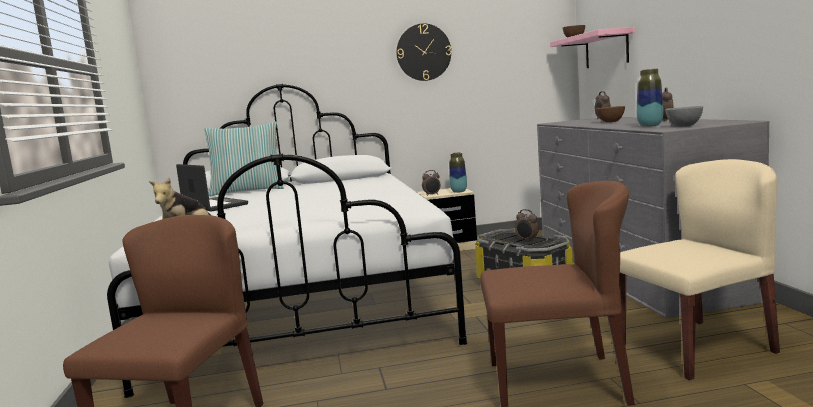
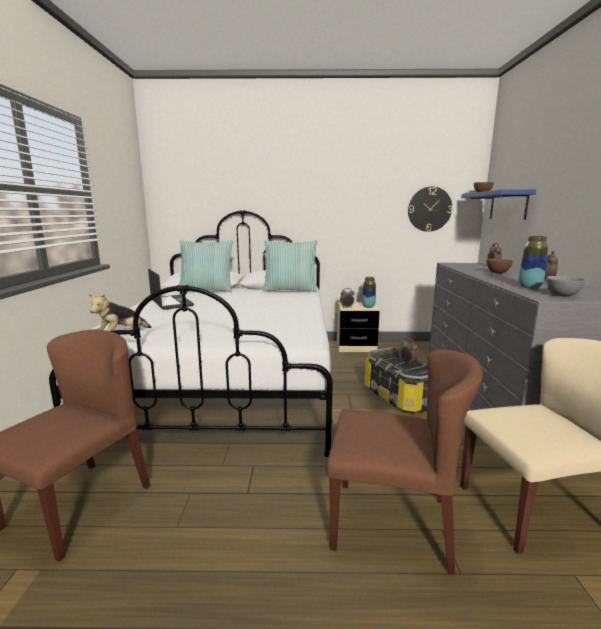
camera: 10 degrees right, 5 degrees up
(359, 179) = (290, 290): none -> pillow
(423, 52) = (355, 194): wall clock -> wall clock (429, 209)
(606, 49) = (508, 205): pink shelf -> blue shelf

